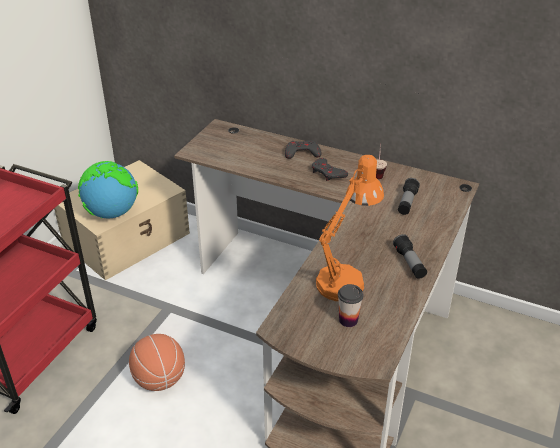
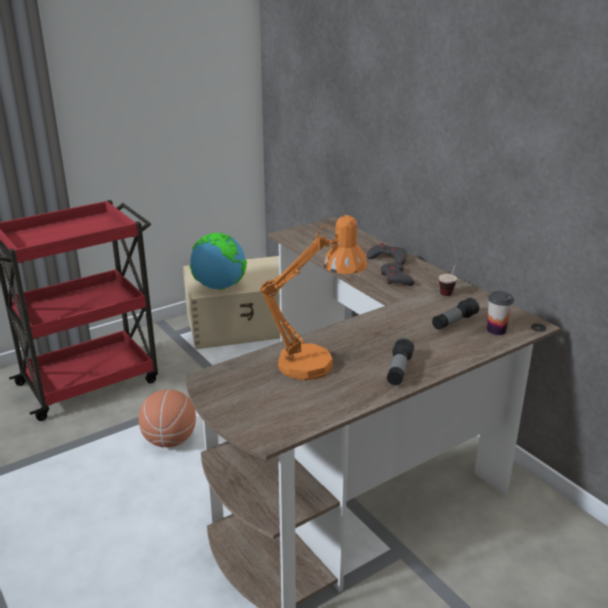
camera: 30 degrees right, 10 degrees down
(348, 320) = (280, 394): cup -> cup (496, 330)

